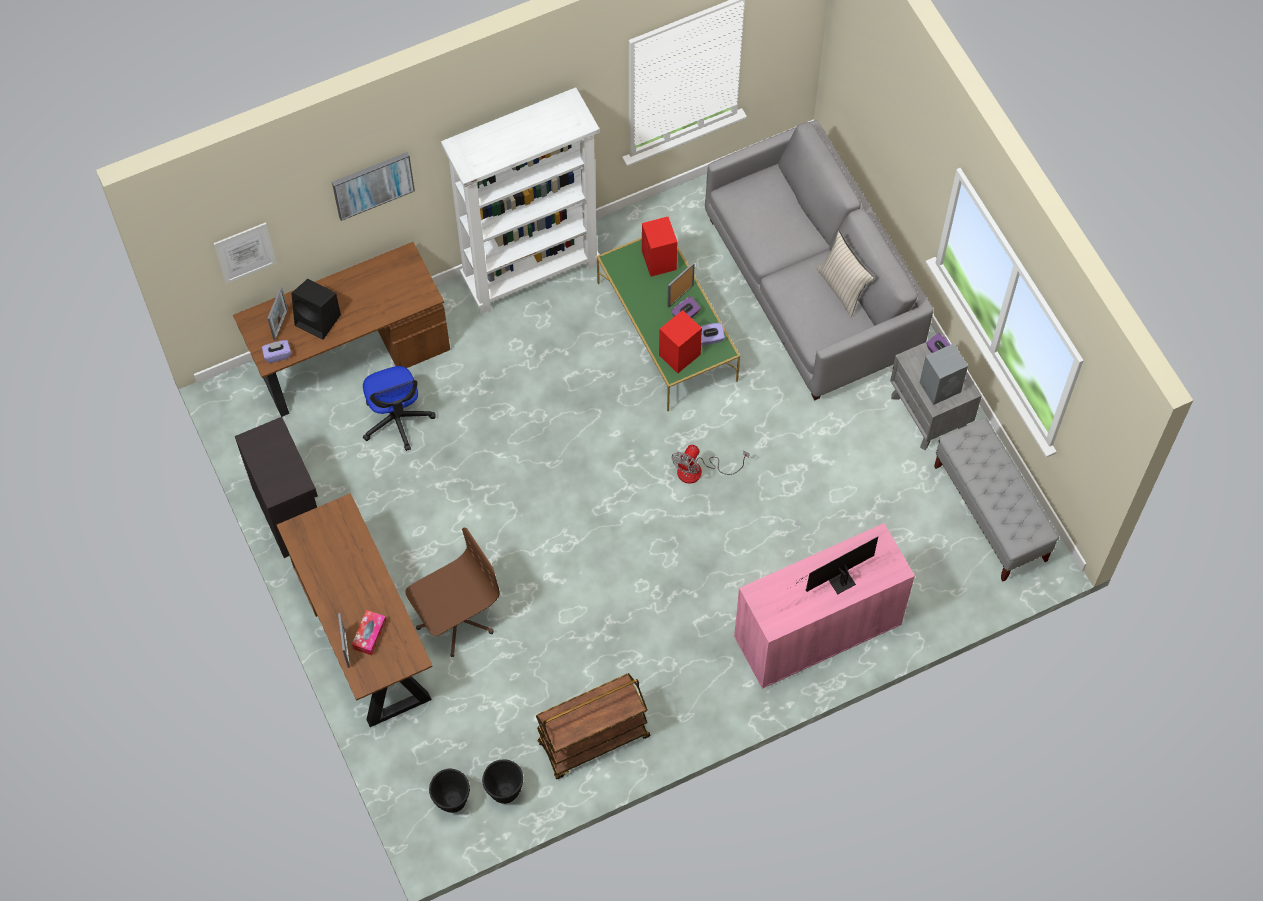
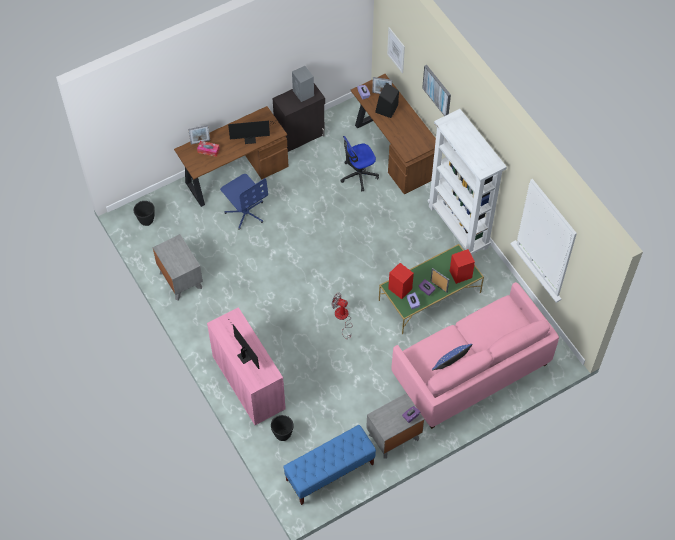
camera: 85 degrees right, 5 degrees down
(354, 555) = (252, 139): none -> monitor
(455, 619) = (245, 212): brown office chair -> blue office chair
(504, 792) = (152, 243): black planter -> black planter (282, 435)
(593, 741) = (180, 280): brown cart -> grey nightstand
(812, 287) = (470, 369): grey sofa -> pink sofa
(842, 288) = (450, 364): beige pillow -> blue pillow
(941, 387) = (387, 418): grey speaker -> grey speaker (303, 93)
(990, 514) = (329, 472): grey bench -> blue bench

